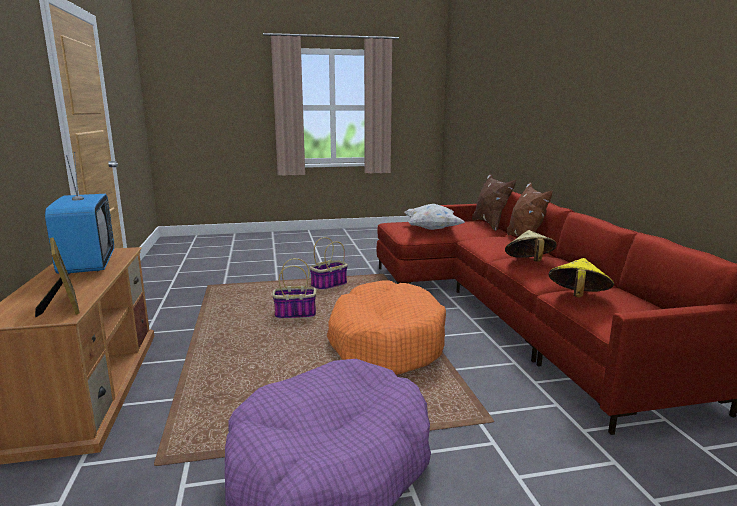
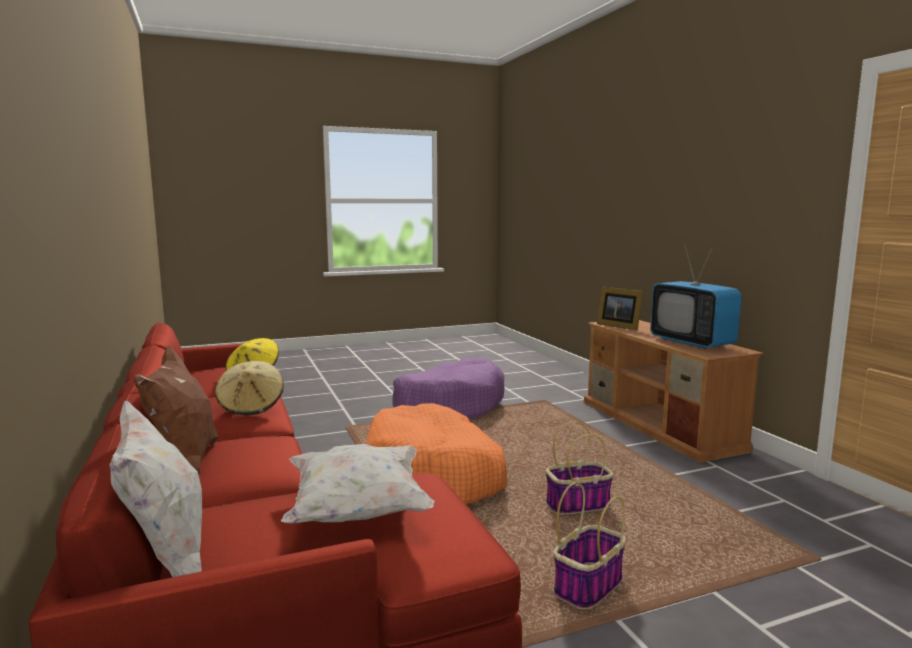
camera: 170 degrees right, 5 degrees down
(490, 225) = (165, 563): brown pillow -> white pillow

